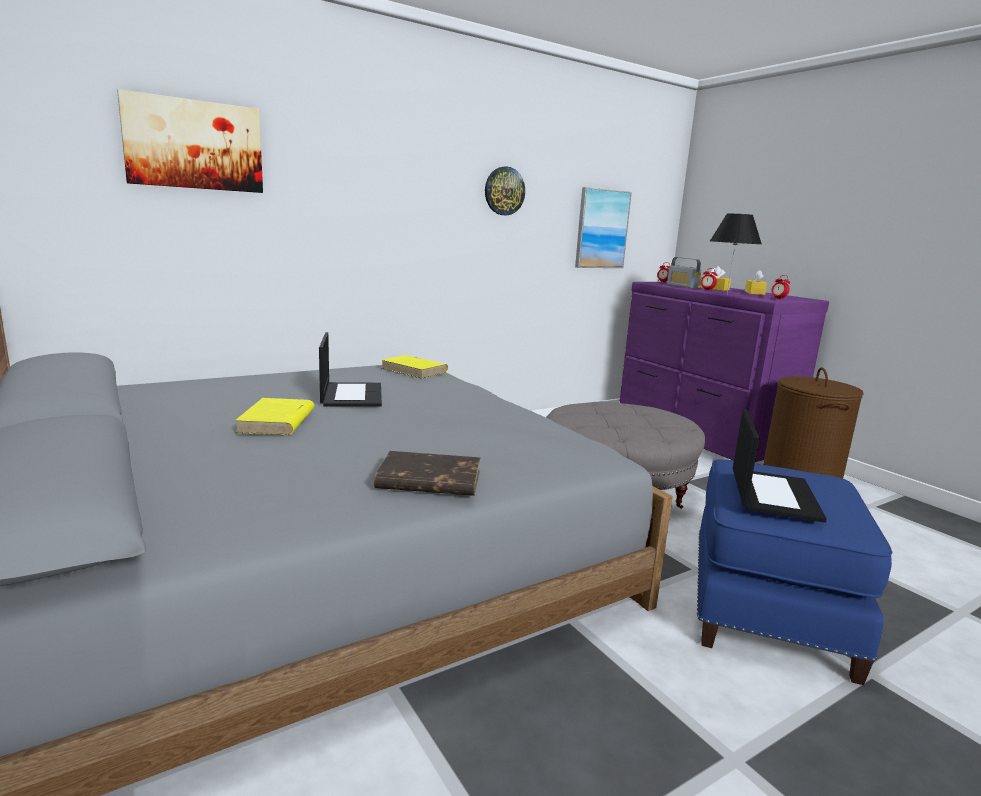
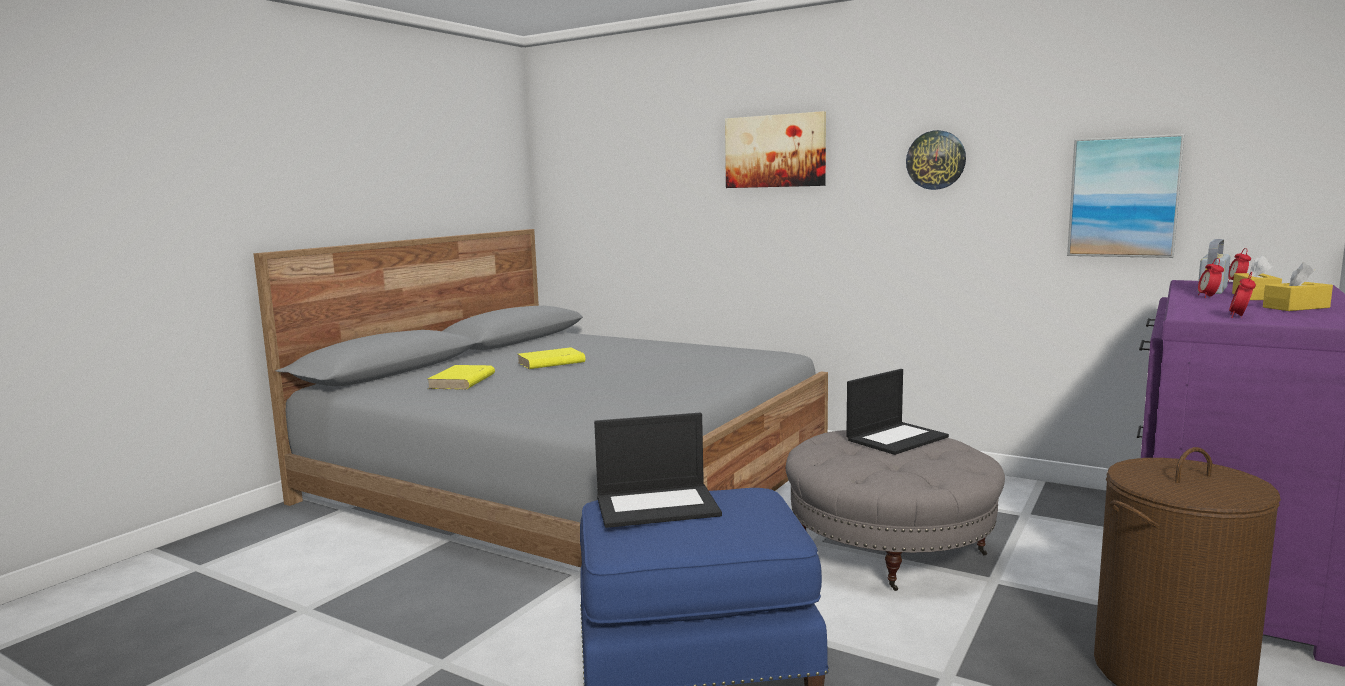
camera: 65 degrees right, 5 degrees down
(194, 145) = (642, 157): picture -> picture (775, 151)
(351, 395) = (641, 360): laptop -> laptop (897, 438)
(414, 370) = (753, 356): yellow book -> yellow book (462, 381)
(428, 480) = (488, 402): brown book -> none
(726, 294) = (1180, 304): black table lamp -> none

